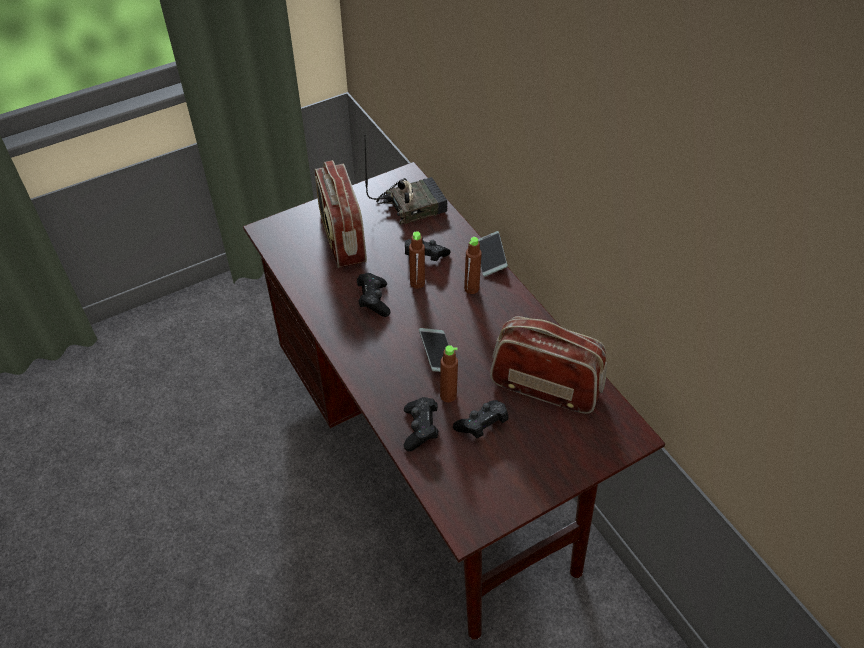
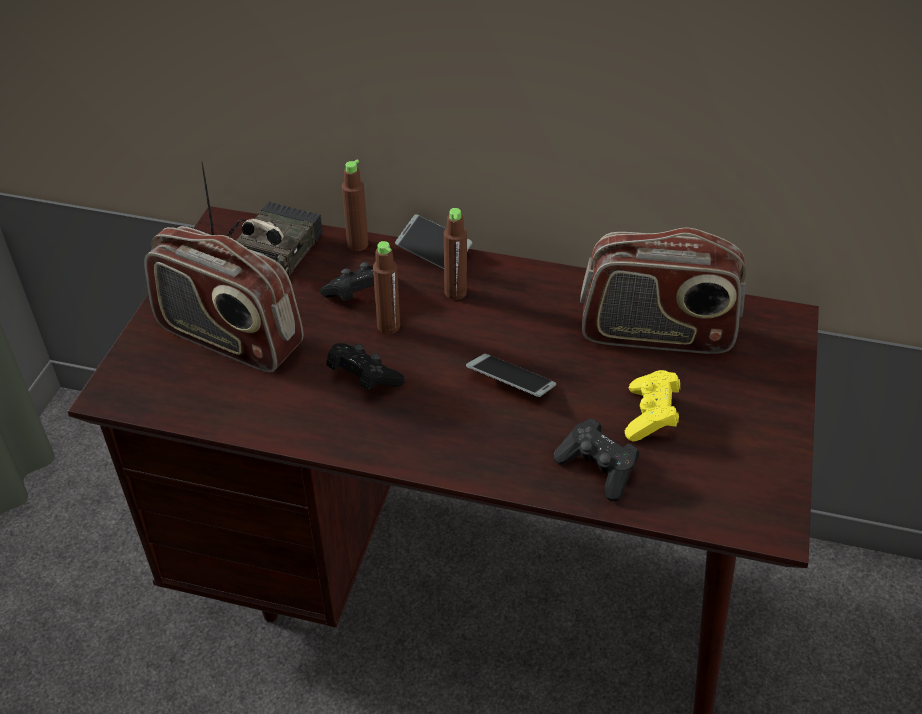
camera: 45 degrees left, 5 degrees down
(448, 395) = (578, 414): brown bottle -> brown bottle (357, 244)
(482, 425) = (650, 416): black game controller -> yellow game controller
(545, 386) = (655, 334): radio -> radio turned 150 degrees counterclockwise

